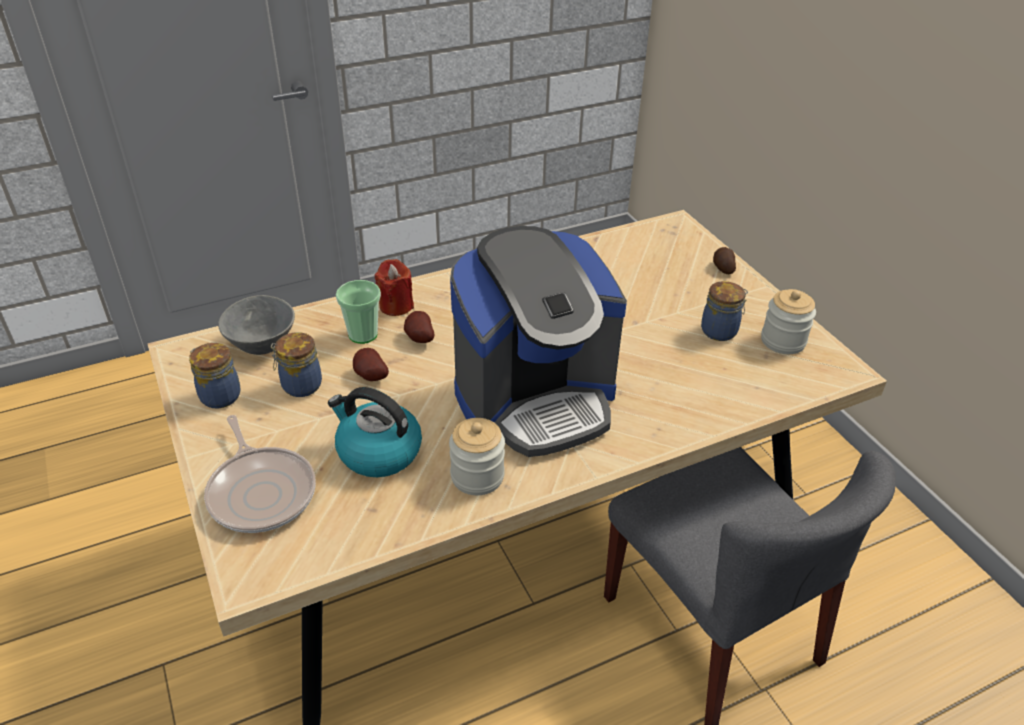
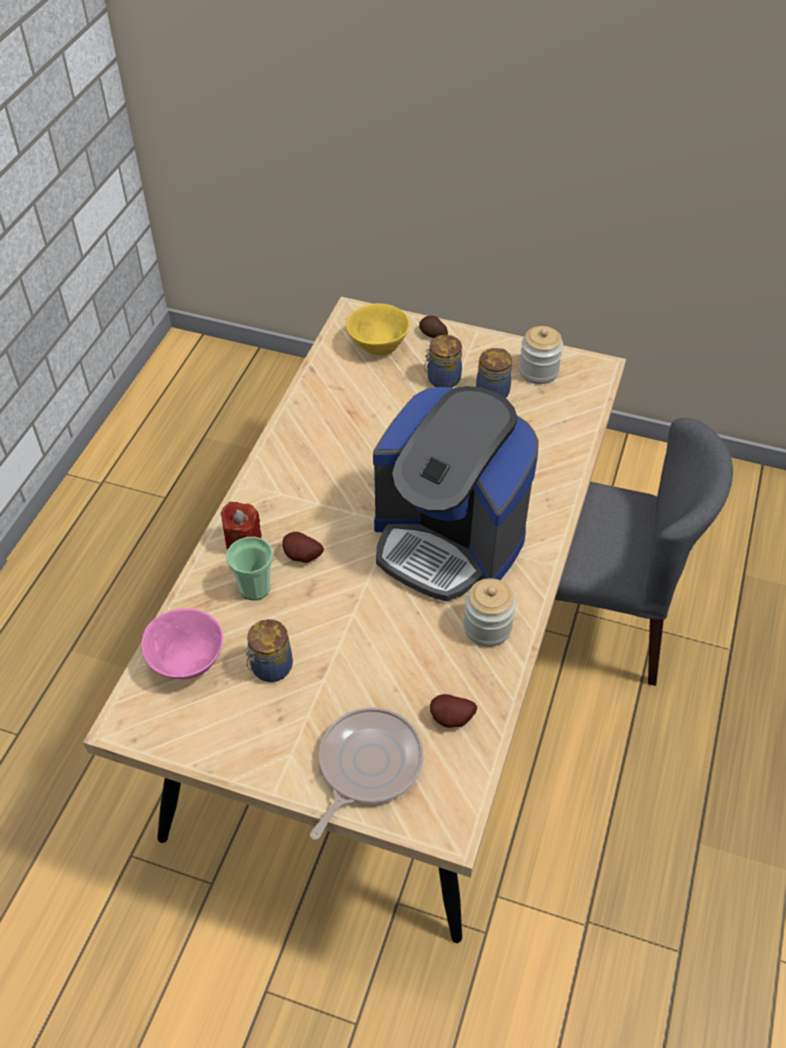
camera: 45 degrees left, 10 degrees up
(219, 395) = (220, 729): jar -> jar (442, 379)
(260, 345) = (186, 663): grey bowl -> pink bowl
(261, 491) = (366, 766): frying pan -> frying pan turned 75 degrees counterclockwise
(369, 377) = (311, 617): potato -> potato (452, 720)
(378, 452) = (401, 667): kettle -> none
(535, 400) = (448, 540): coffee machine -> coffee machine turned 105 degrees clockwise
(669, 251) = (378, 344): none -> yellow bowl

